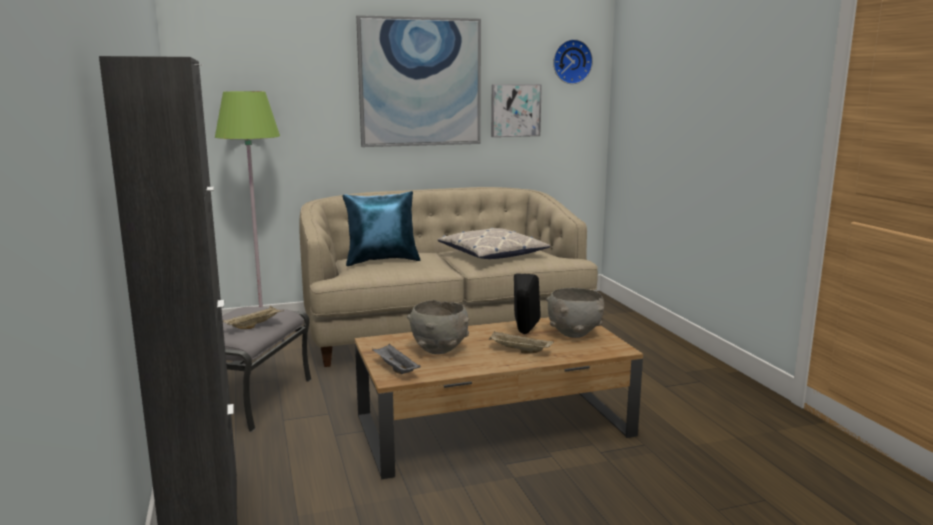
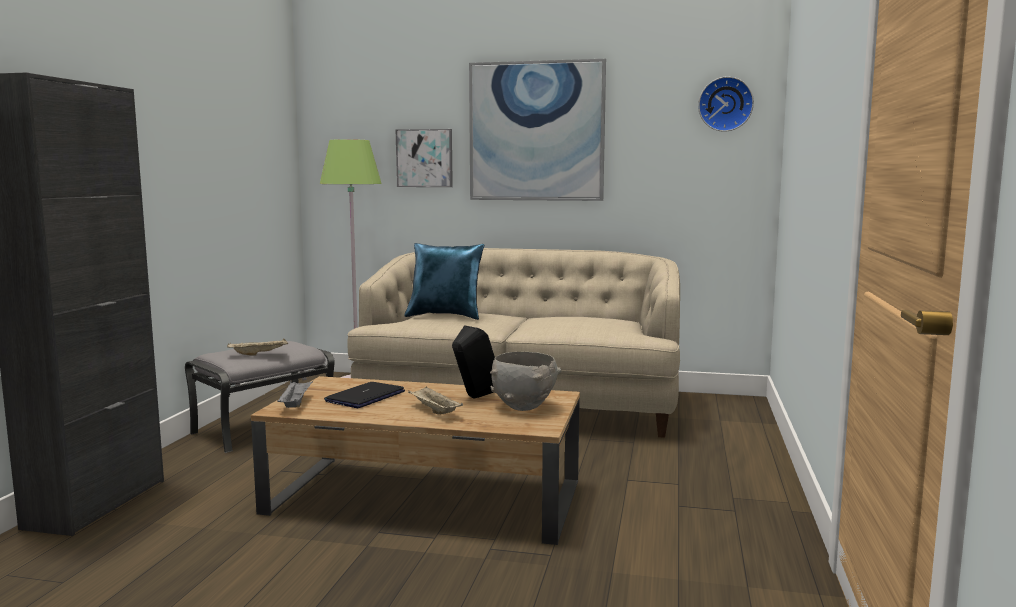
camera: 30 degrees right, 5 degrees down
(439, 350) = (365, 397): grey bowl -> laptop
(492, 254) = (566, 322): pillow -> none
(515, 110) = (649, 163): picture -> picture (425, 158)

